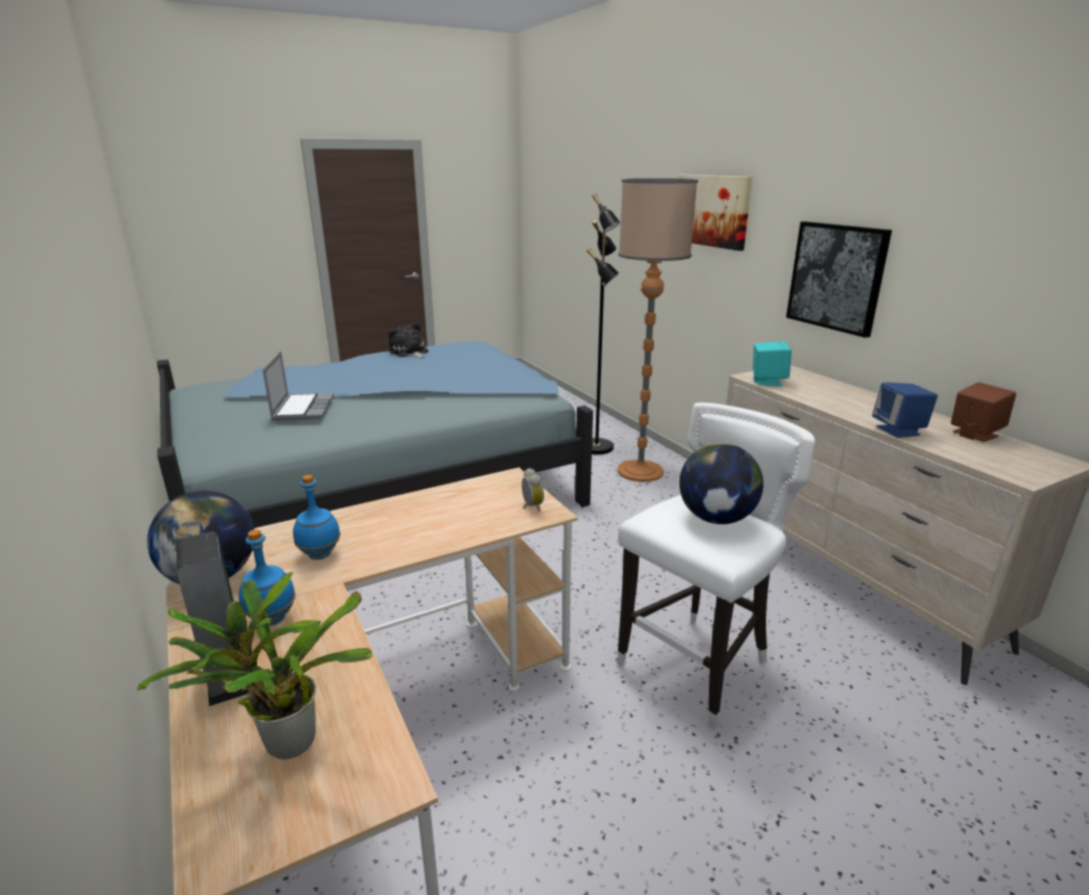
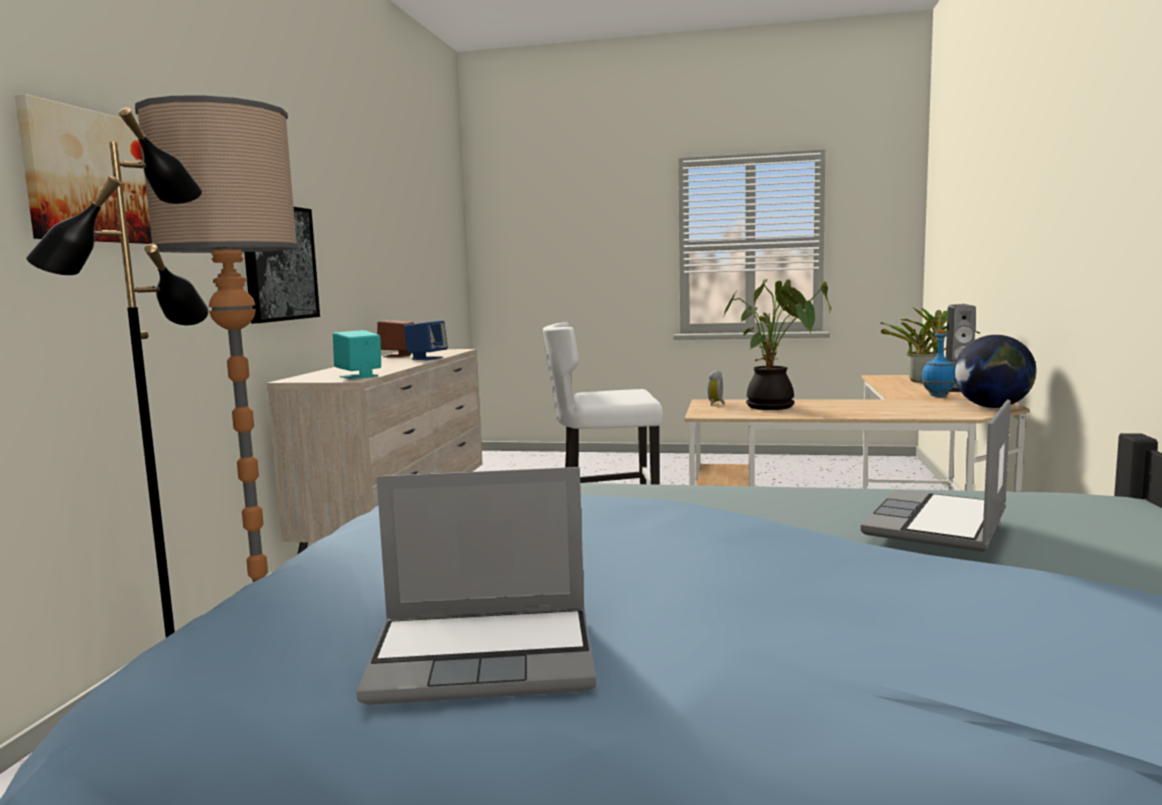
camera: 140 degrees left, 15 degrees down
(320, 554) = (905, 406): blue bottle -> none
(409, 353) = (486, 656): plush toy -> laptop
(464, 512) = (773, 407): none -> potted plant
(716, 518) = (604, 392): globe -> none

